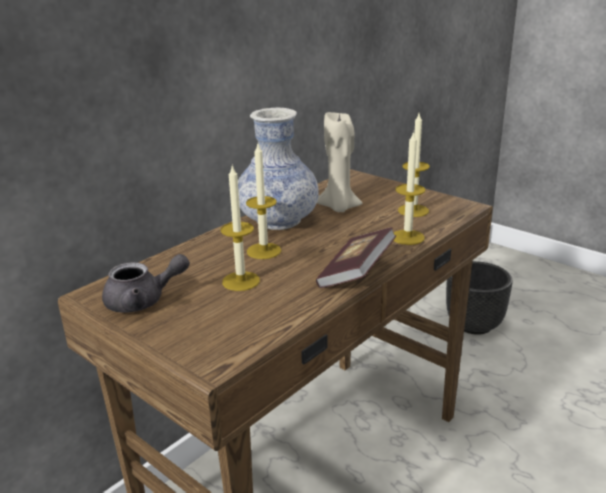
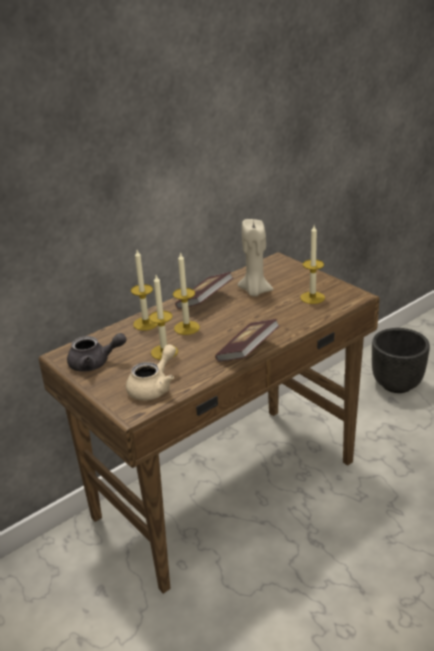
camera: 10 degrees right, 5 degrees up
(237, 327) = (154, 387): none -> beige teapot
(278, 221) = (205, 301): vase -> book
(407, 237) = (298, 322): candle -> candle (145, 323)

